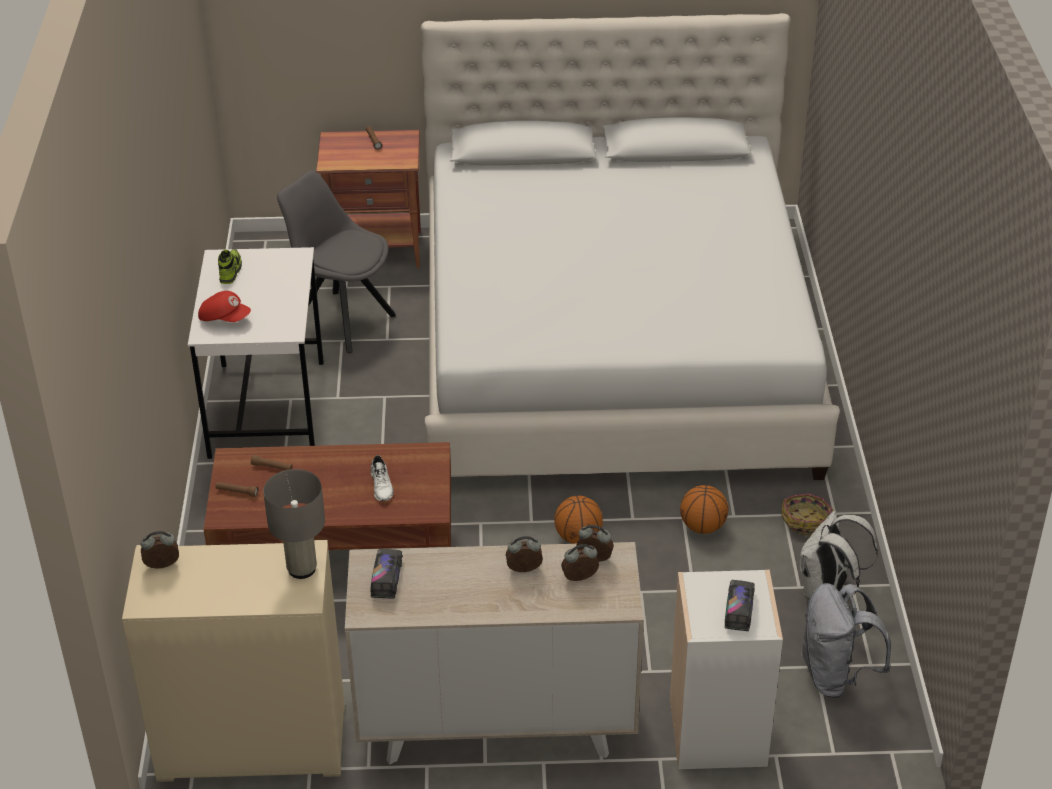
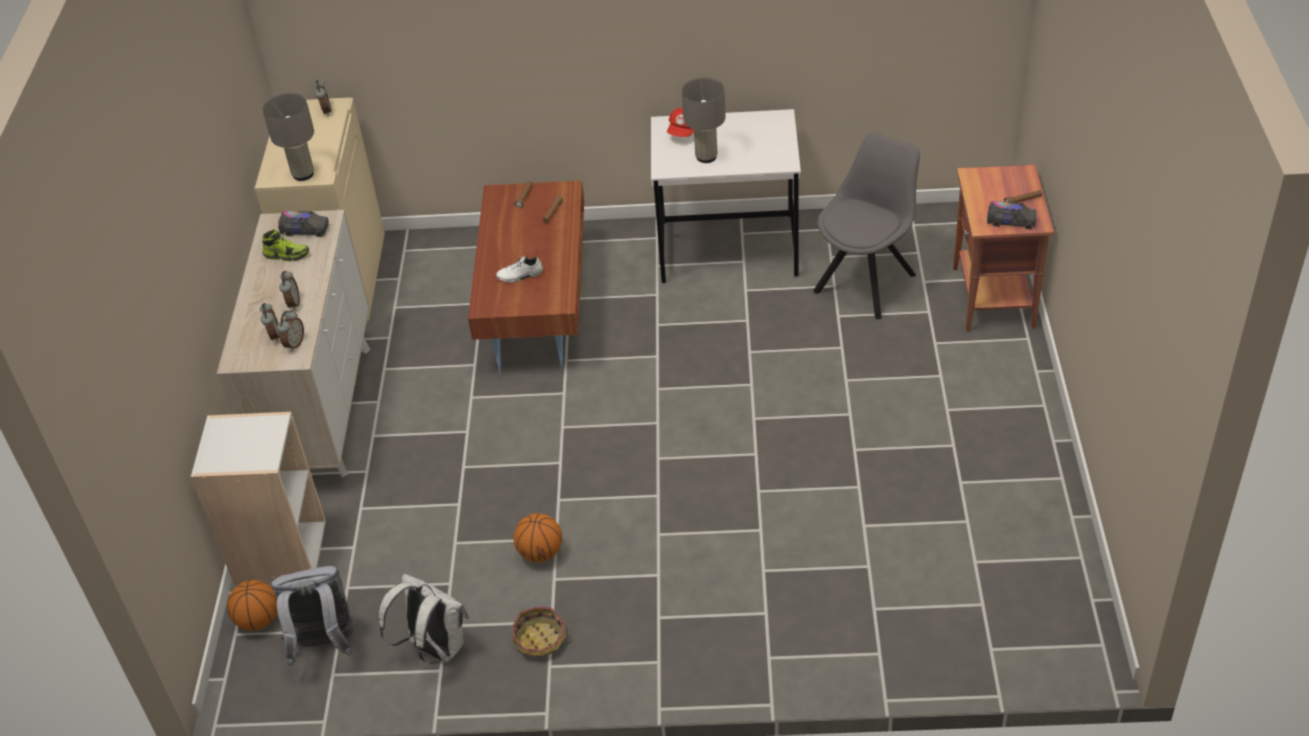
camera: 95 degrees right, 5 degrees up
(230, 271) = (758, 126): shoe -> shoe (287, 255)
(274, 304) = (707, 156): none -> grey table lamp
(578, 537) = (536, 459): basketball -> basketball (258, 620)
(613, 344) = (840, 488): white bed -> none
(739, 611) = (232, 449): toy truck -> toy truck (1011, 222)

